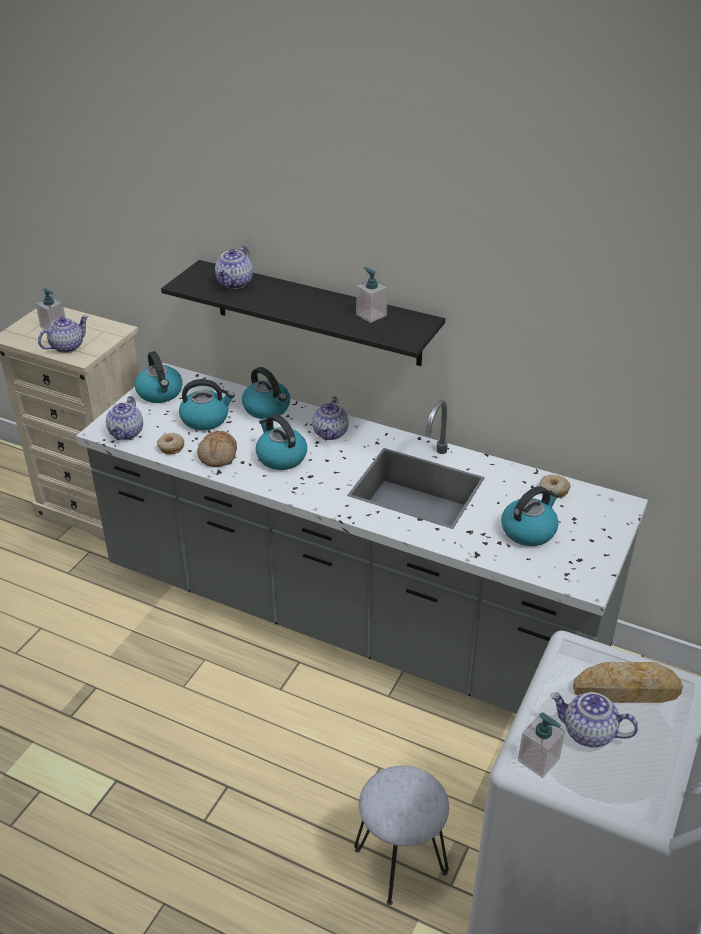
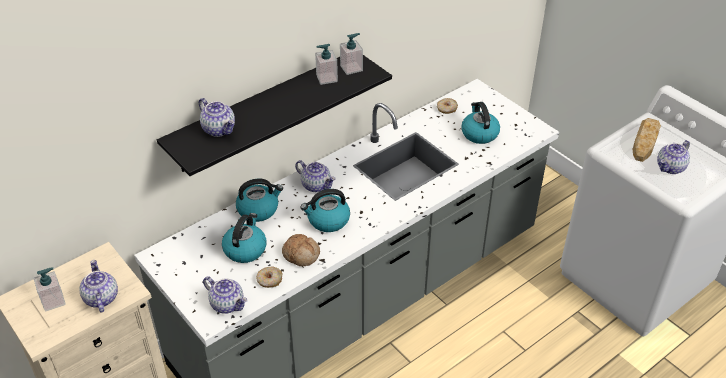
camera: 65 degrees left, 5 degrees up
(160, 393) = (183, 268): kettle -> none
(400, 860) = (576, 347): grey stool -> none
(538, 760) = (684, 192): soap dispenser -> soap dispenser (351, 68)

